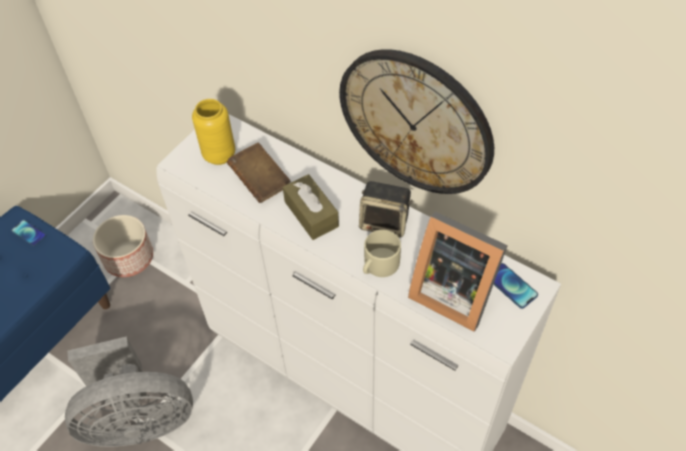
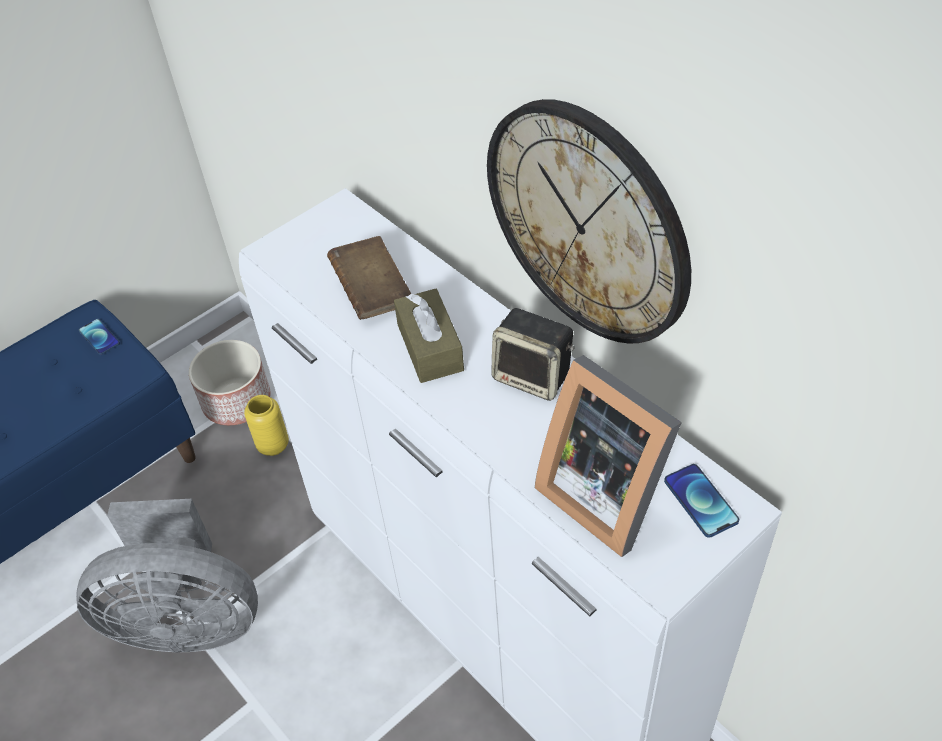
camera: 15 degrees right, 5 degrees down
(219, 155) = (328, 249): yellow vase -> yellow vase (273, 445)
(378, 265) = (505, 435): beige mug -> none

